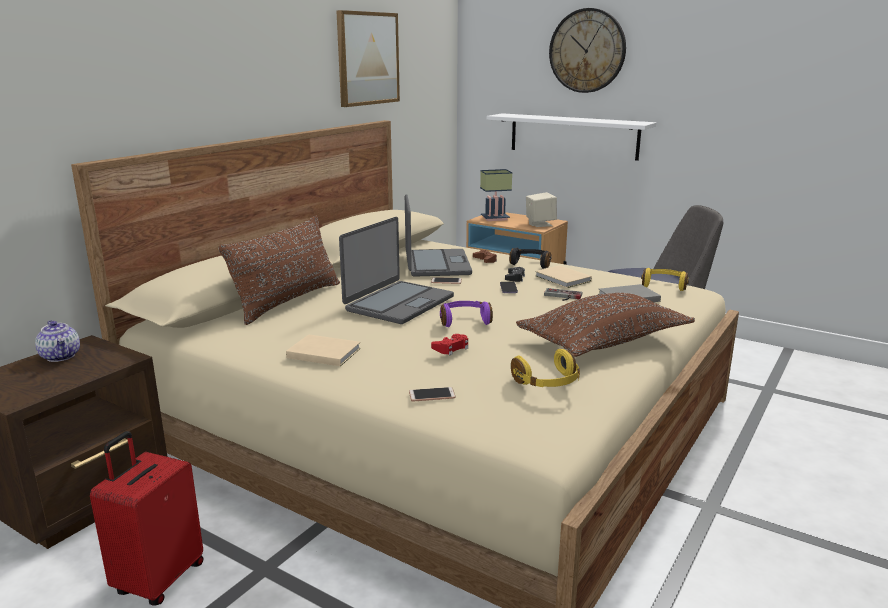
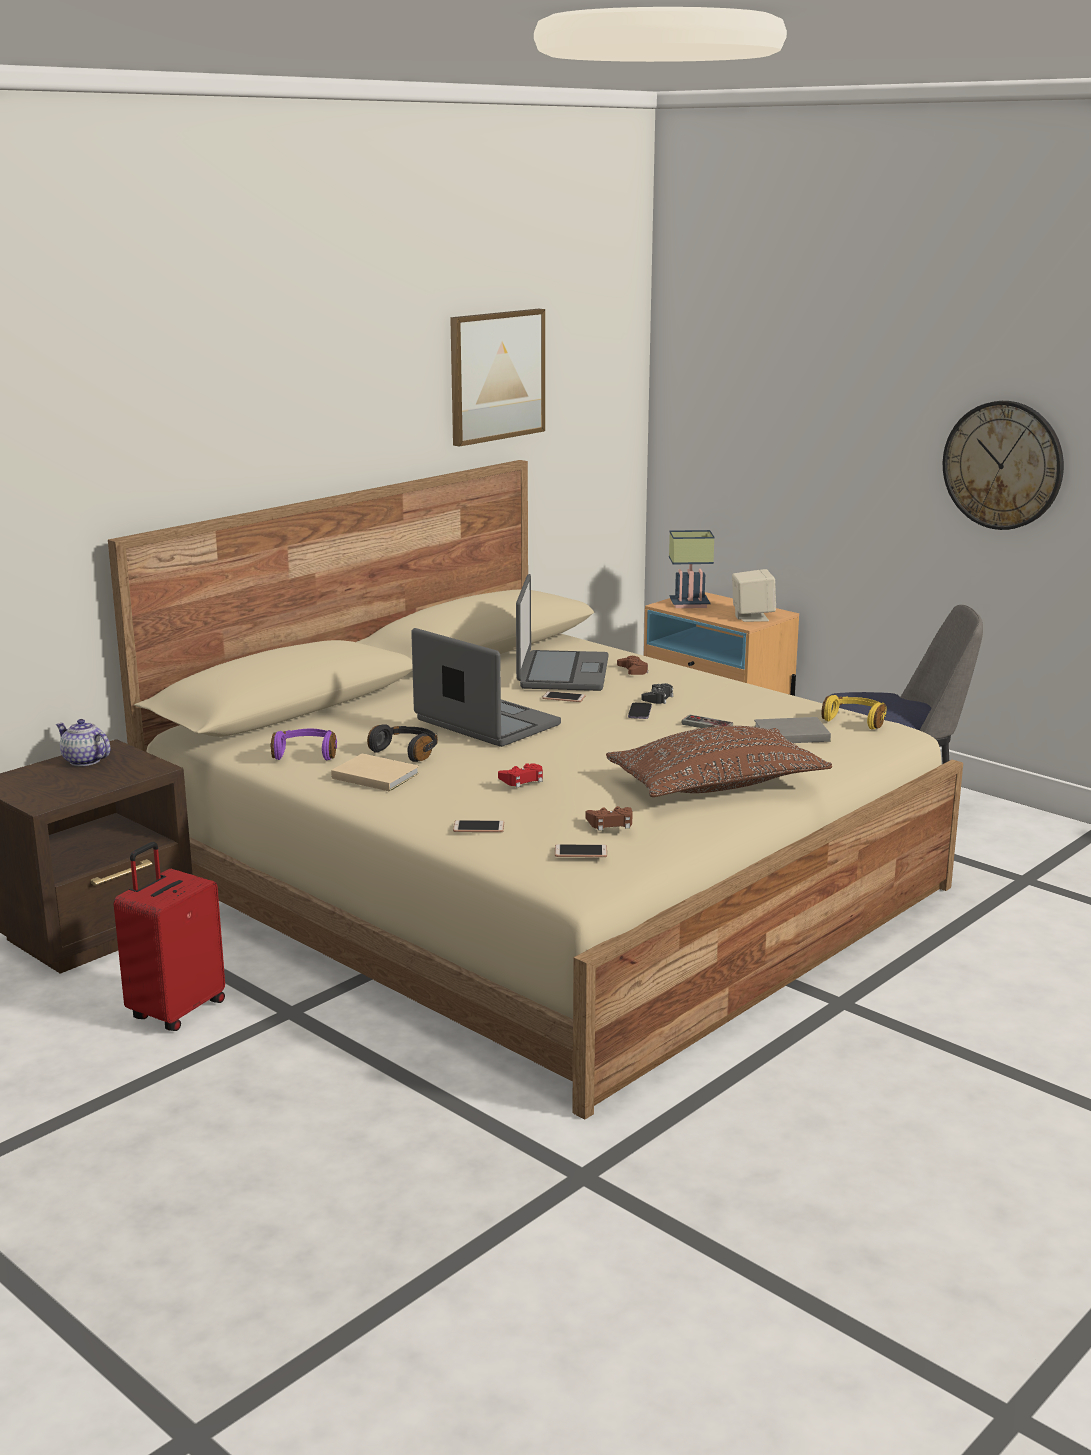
camera: 10 degrees right, 0 degrees up
(61, 356) = (84, 761): teapot -> teapot turned 150 degrees clockwise
(288, 301) = (351, 712): brown pillow -> none
(398, 303) = (486, 723): laptop -> laptop turned 90 degrees counterclockwise
(464, 321) = (557, 749): purple headphones -> purple headphones (306, 754)
(531, 264) = (694, 679): black headphones -> black headphones (407, 752)
(536, 413) = (580, 852): none -> phone
(548, 383) = (610, 823): yellow headphones -> brown game controller
(563, 279) = (722, 704): beige book -> none
(573, 136) = (807, 486): white shelf -> none
(587, 51) = (826, 363): wall clock -> wall clock (1003, 465)

